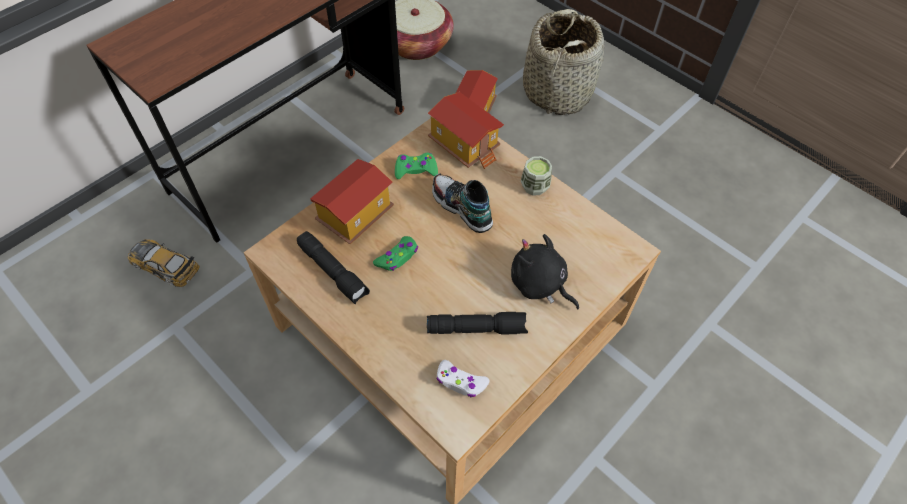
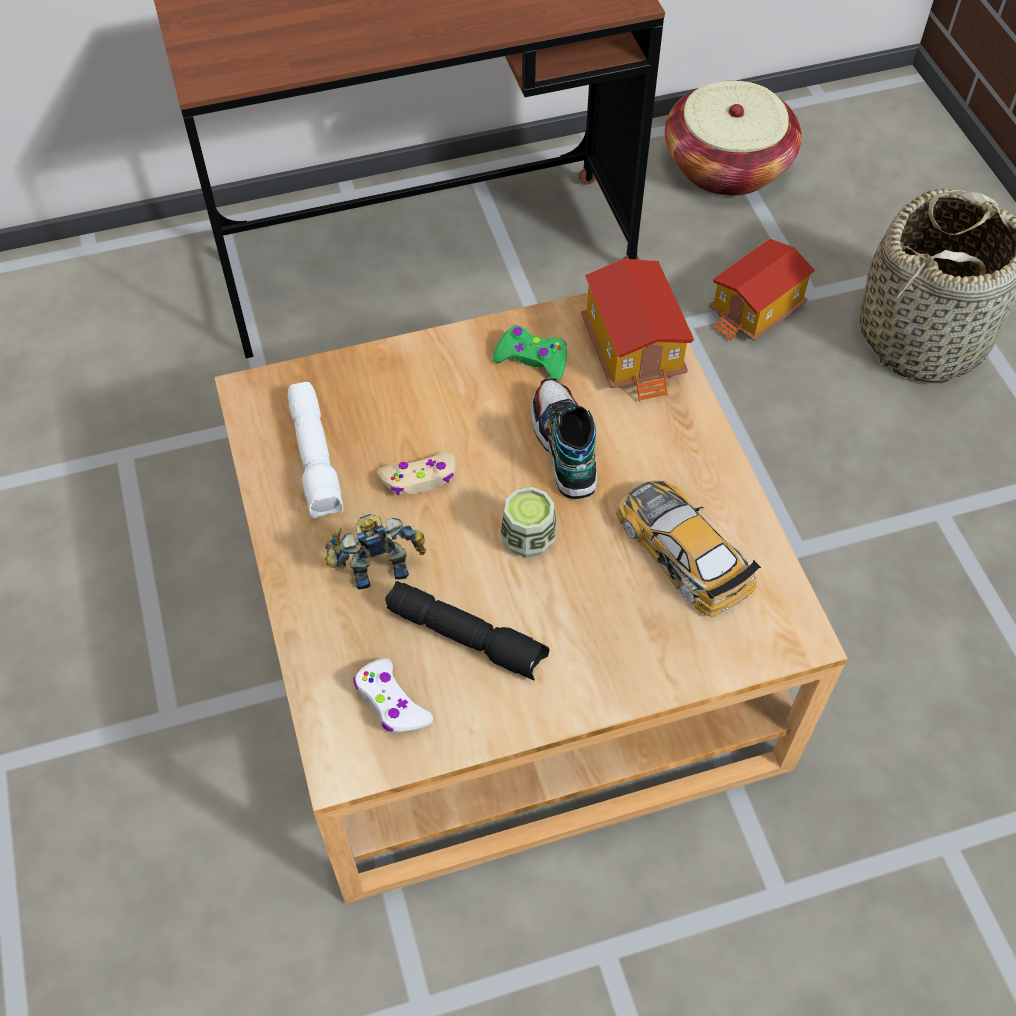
camera: 30 degrees right, 0 degrees up
(164, 265) = (159, 360): toy car -> toy car (682, 550)
(334, 272) = (317, 459): black flashlight -> white flashlight
(355, 215) = (399, 389): toy house -> none
(397, 257) = (419, 479): green game controller -> beige game controller
(405, 313) = (377, 565): none -> toy robot
(534, 186) = (703, 462): cup -> cup (528, 539)
(540, 284) = (607, 617): black plush toy -> none

